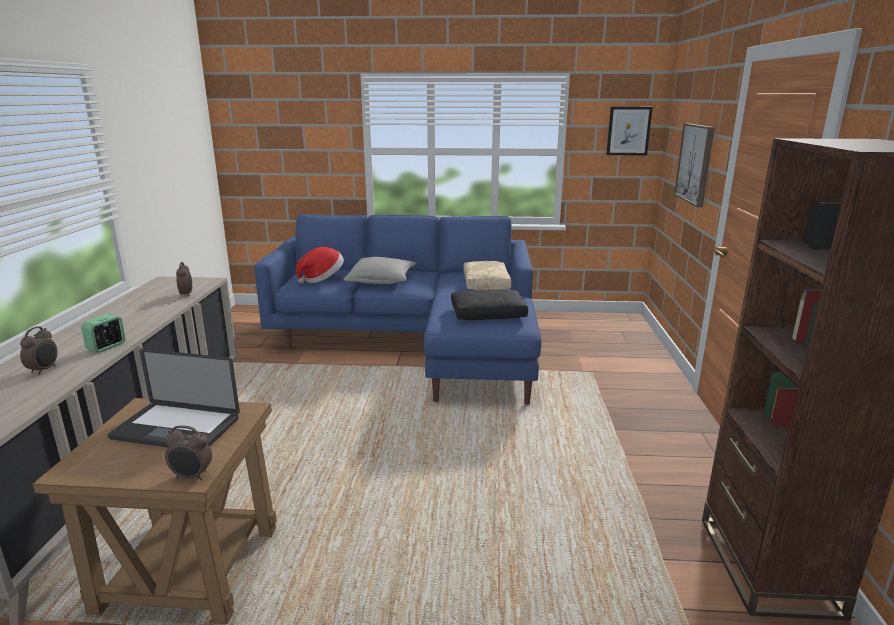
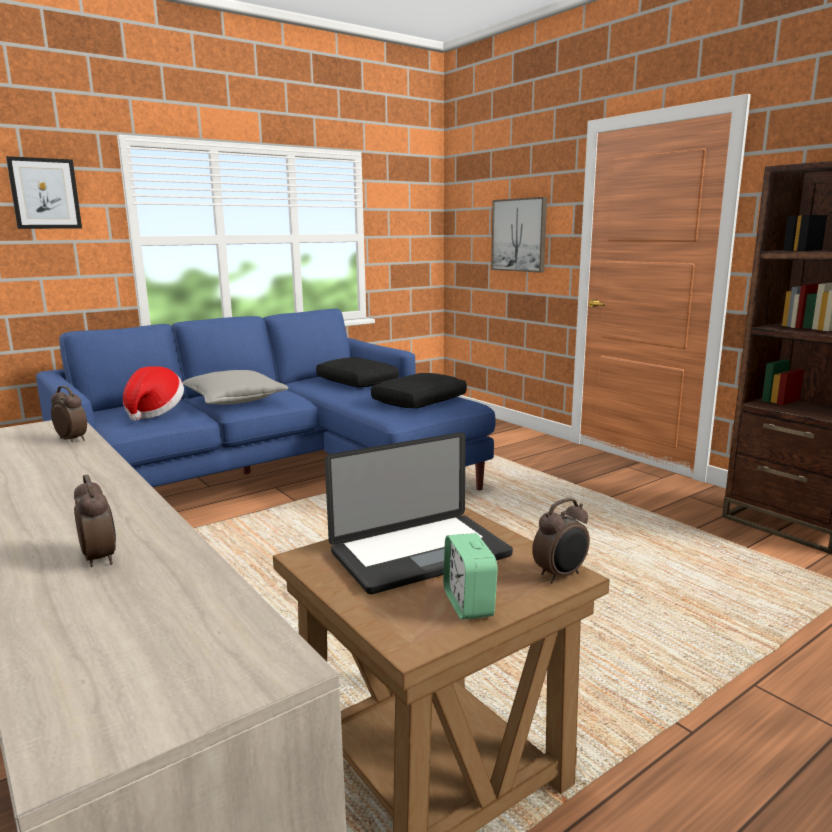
camera: 40 degrees left, 5 degrees down
(107, 347) = (127, 509): alarm clock -> alarm clock (468, 604)
(487, 283) = (358, 381): beige pillow -> black pillow
(628, 131) = (416, 214): picture -> picture (45, 193)

